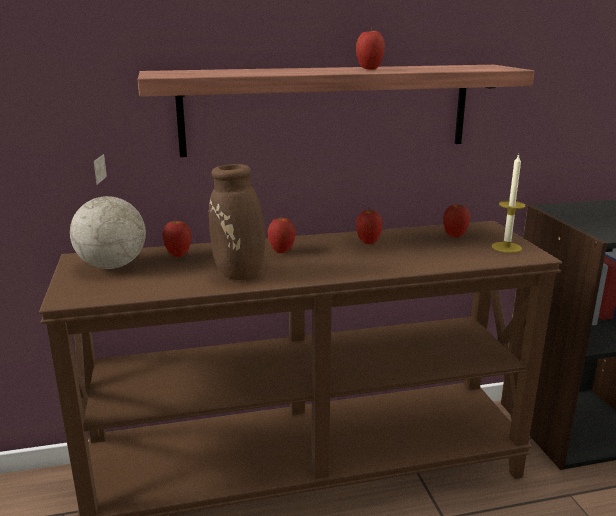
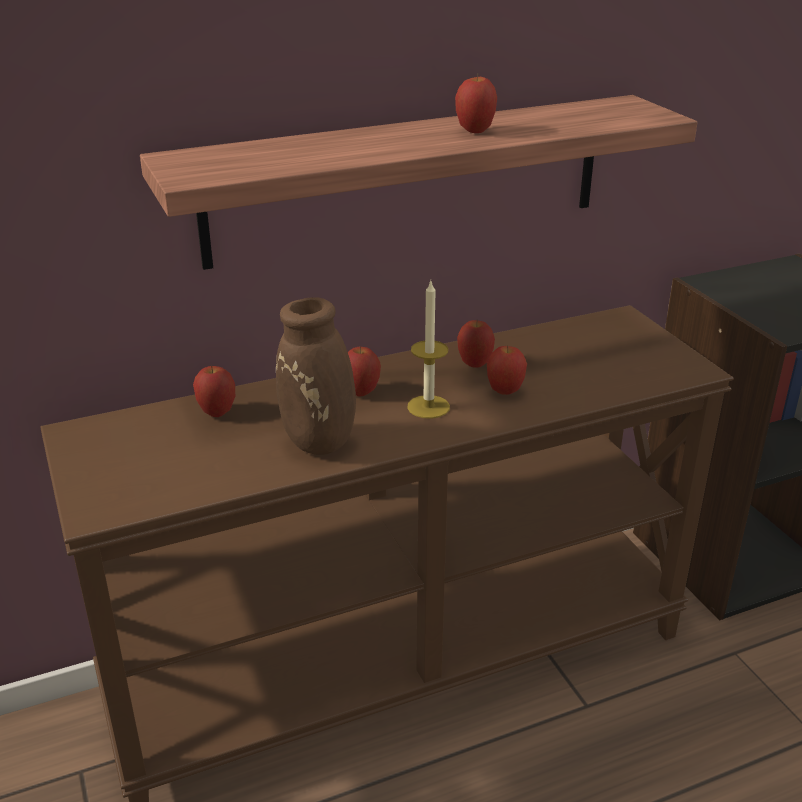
camera: 10 degrees left, 10 degrees up
(113, 266) = (131, 443): globe -> none
(454, 236) = (586, 341): apple -> apple (505, 391)
(506, 247) = (659, 358): candle -> candle (428, 407)

